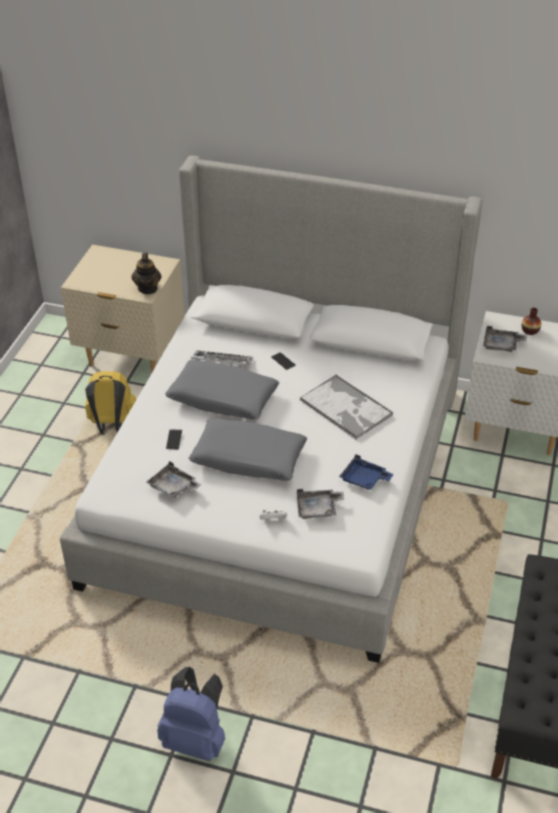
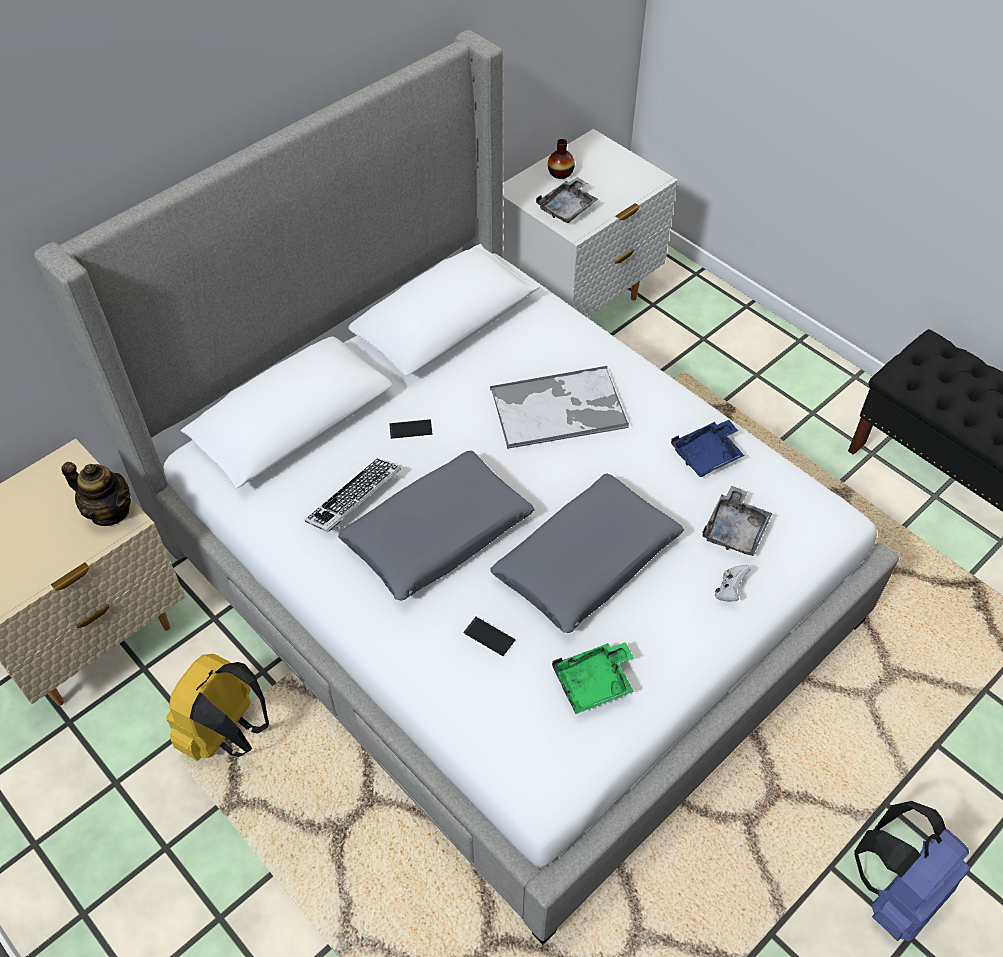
camera: 60 degrees left, 10 degrees up
(173, 487) = (594, 683): grey tray -> green tray

